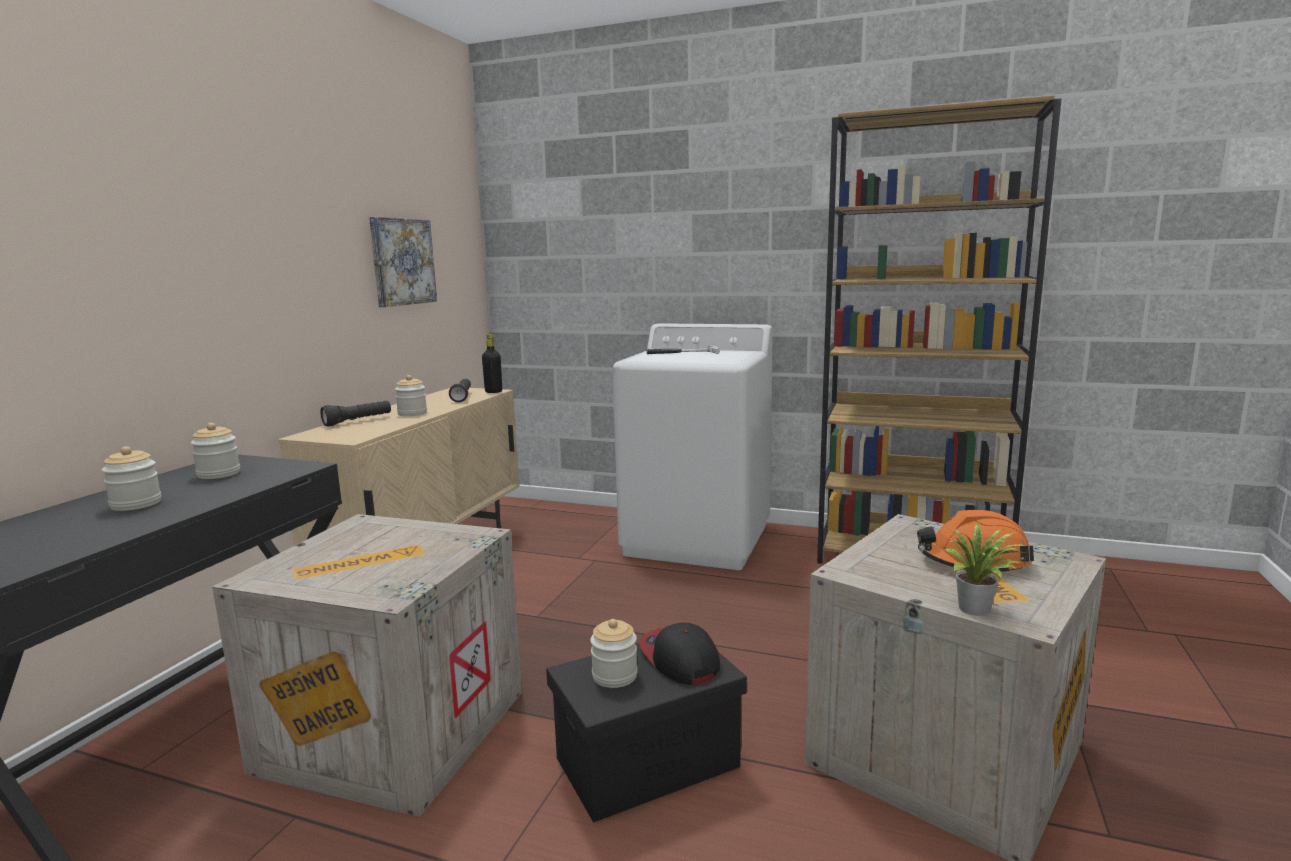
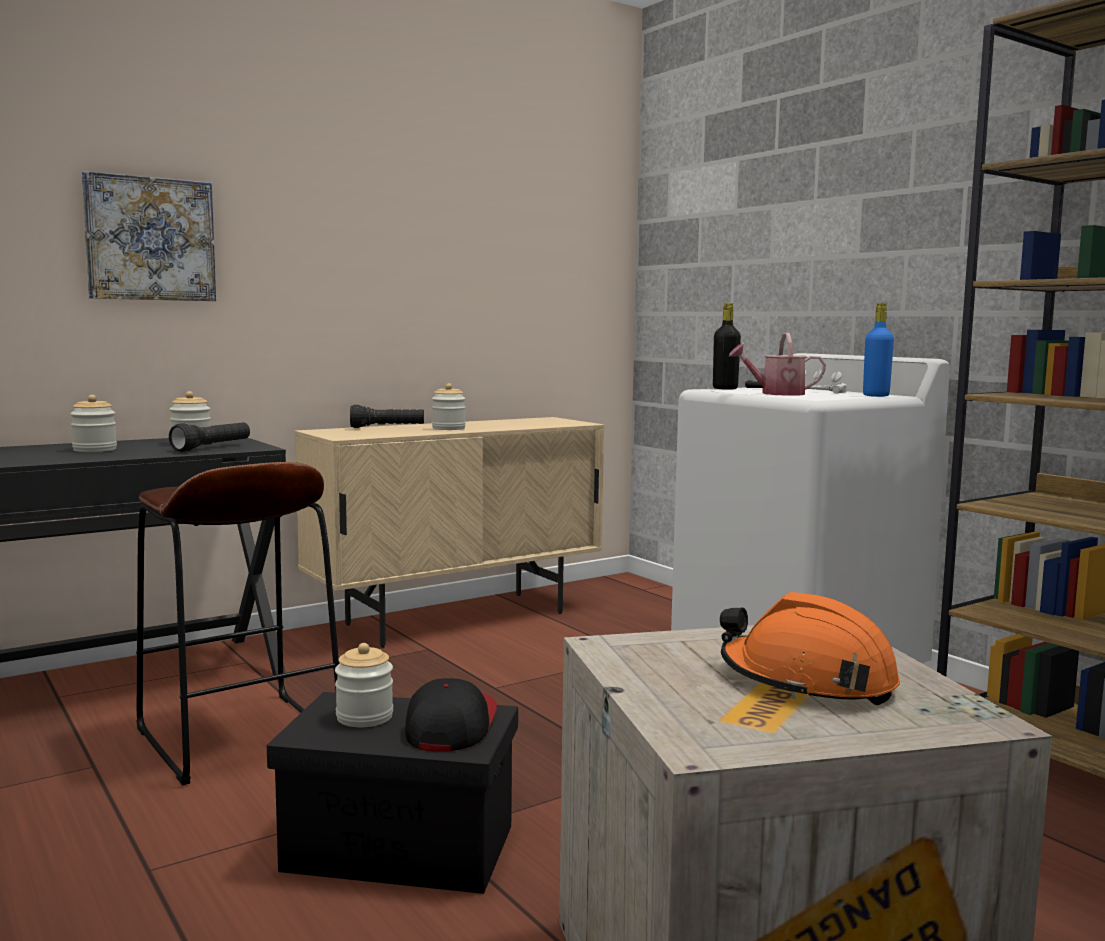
camera: 35 degrees right, 5 degrees down
(395, 732) = (238, 737): crate -> brown stool
(402, 262) = (498, 261): picture -> picture (150, 239)
(462, 397) = (533, 424): black flashlight -> black flashlight (212, 447)
(493, 392) = (577, 423): black bottle -> black bottle (725, 388)
(688, 359) = (776, 393): none -> watering can
(743, 353) = (876, 396): none -> blue bottle
(978, 610) = (667, 718): potted plant -> none

